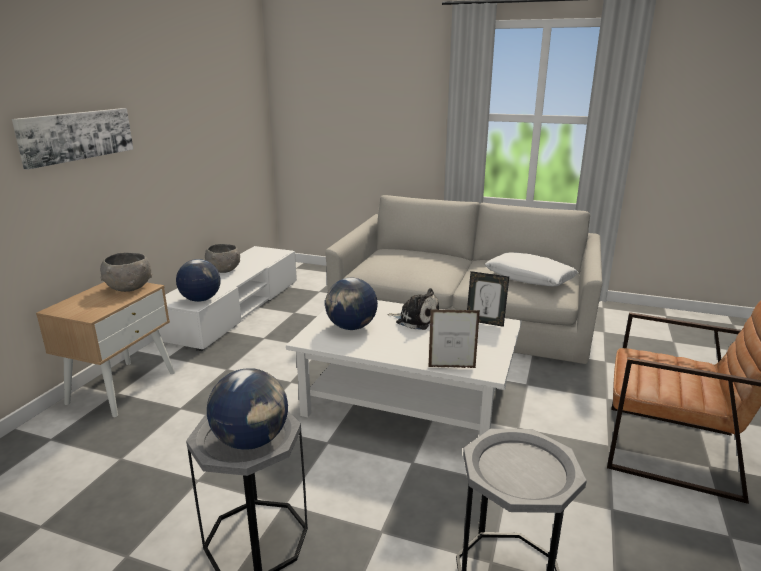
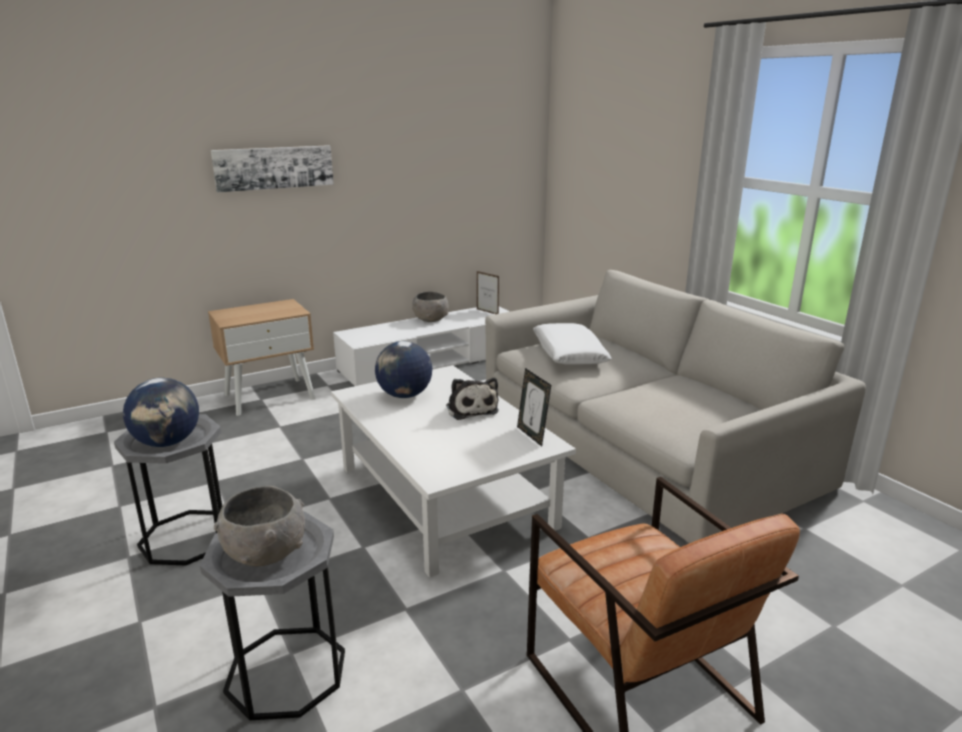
camera: 40 degrees right, 0 degrees up
(130, 288) = (286, 309): grey bowl -> grey bowl (265, 554)
(201, 299) = (371, 339): globe -> none
(452, 367) = (414, 460): picture frame -> picture frame (487, 312)
(529, 278) = (689, 411): white pillow -> white pillow (569, 354)

